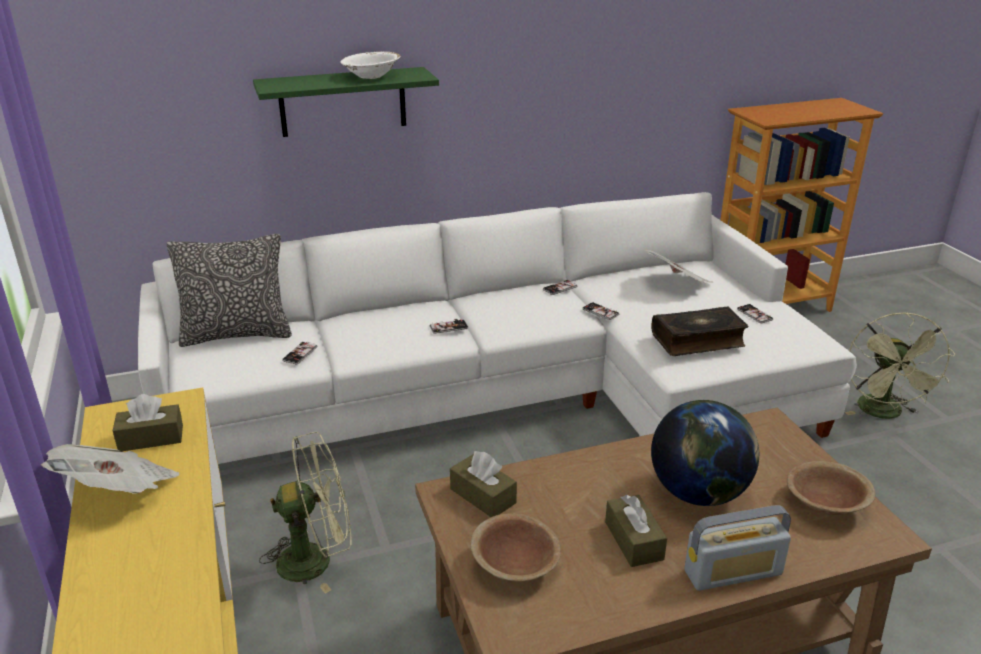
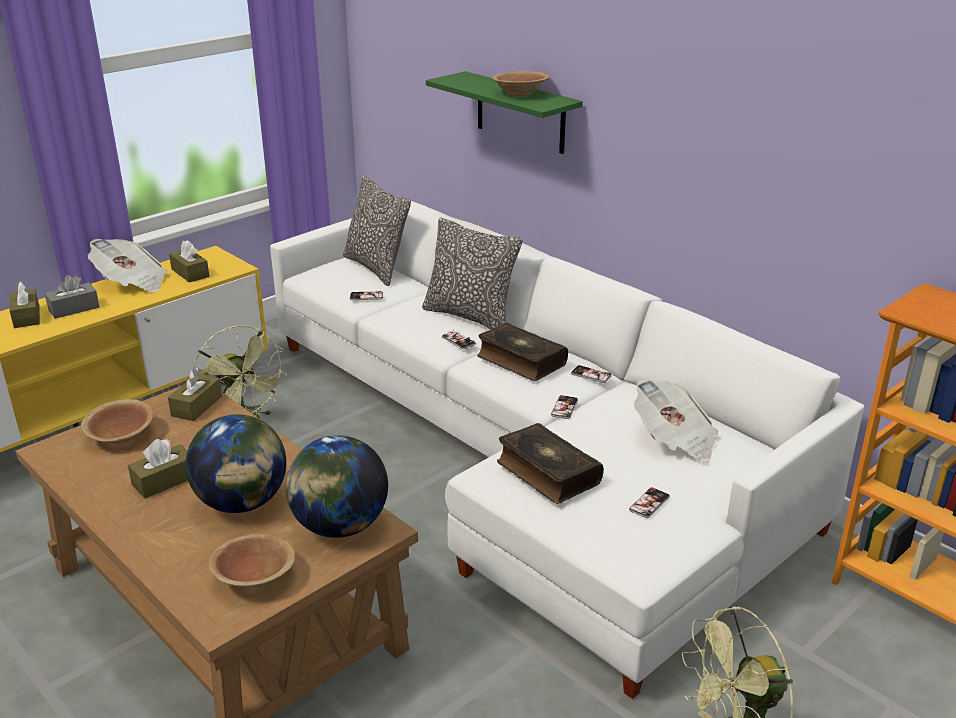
camera: 65 degrees right, 0 degrees up
(116, 613) = (27, 317): none -> brown tissue box
(144, 557) = (74, 309): none -> grey tissue box
(371, 76) = (520, 93): white bowl -> brown bowl
(406, 311) = (470, 316): none -> pillow
(514, 309) = (520, 361): none -> book
(733, 572) = (138, 534): radio -> none
(758, 443) = (339, 526): none -> globe

